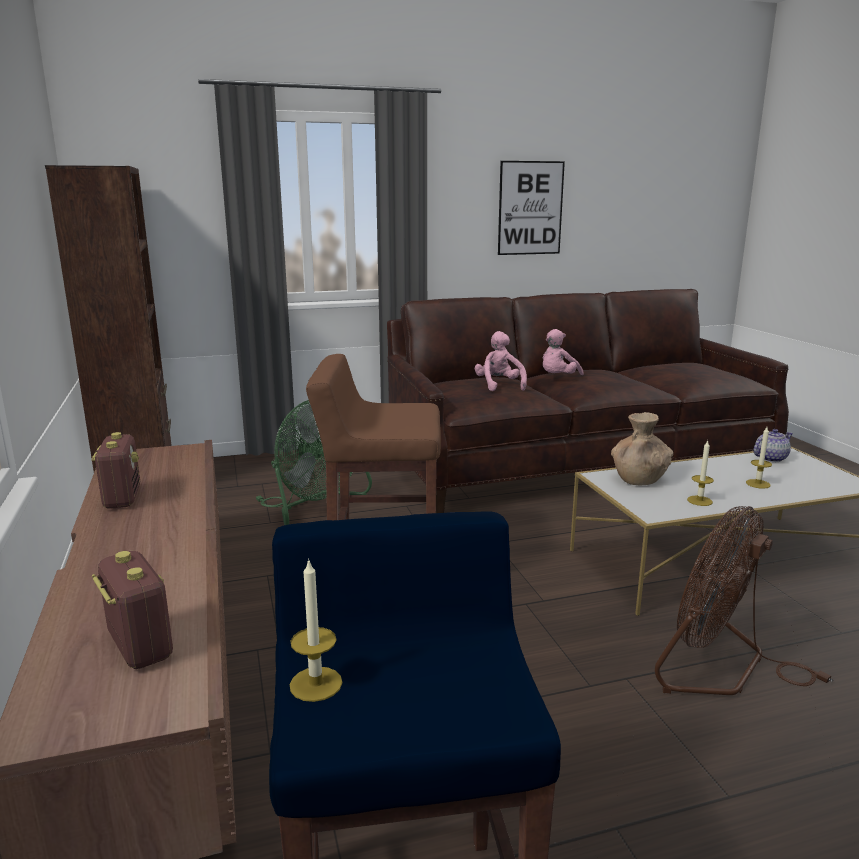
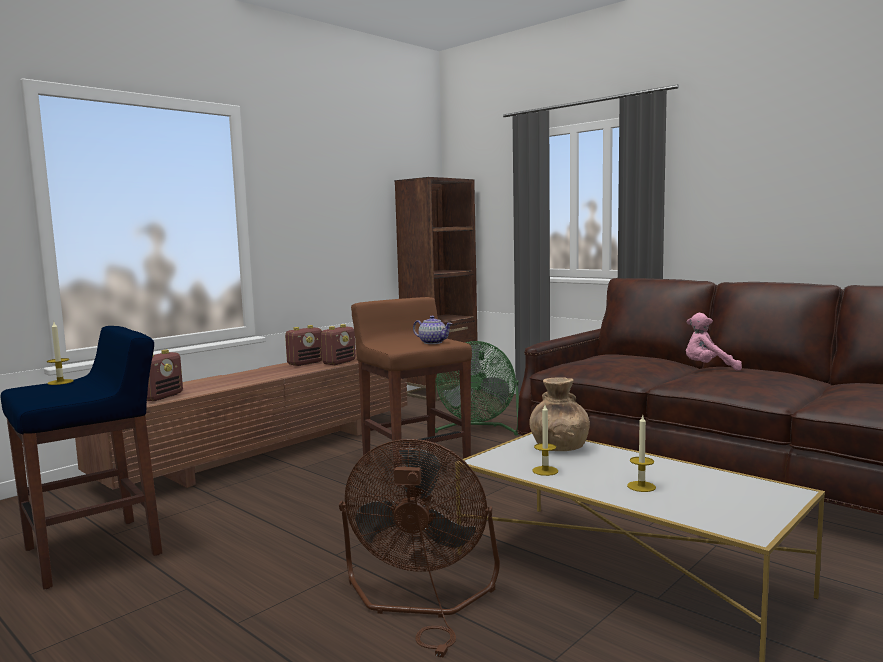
camera: 60 degrees right, 10 degrees down
(168, 479) = (339, 362): none -> radio
(499, 385) = (628, 361): pink plush toy -> none
(530, 208) = (792, 189): picture -> none
(770, 458) = (745, 485): teapot -> teapot (432, 342)

